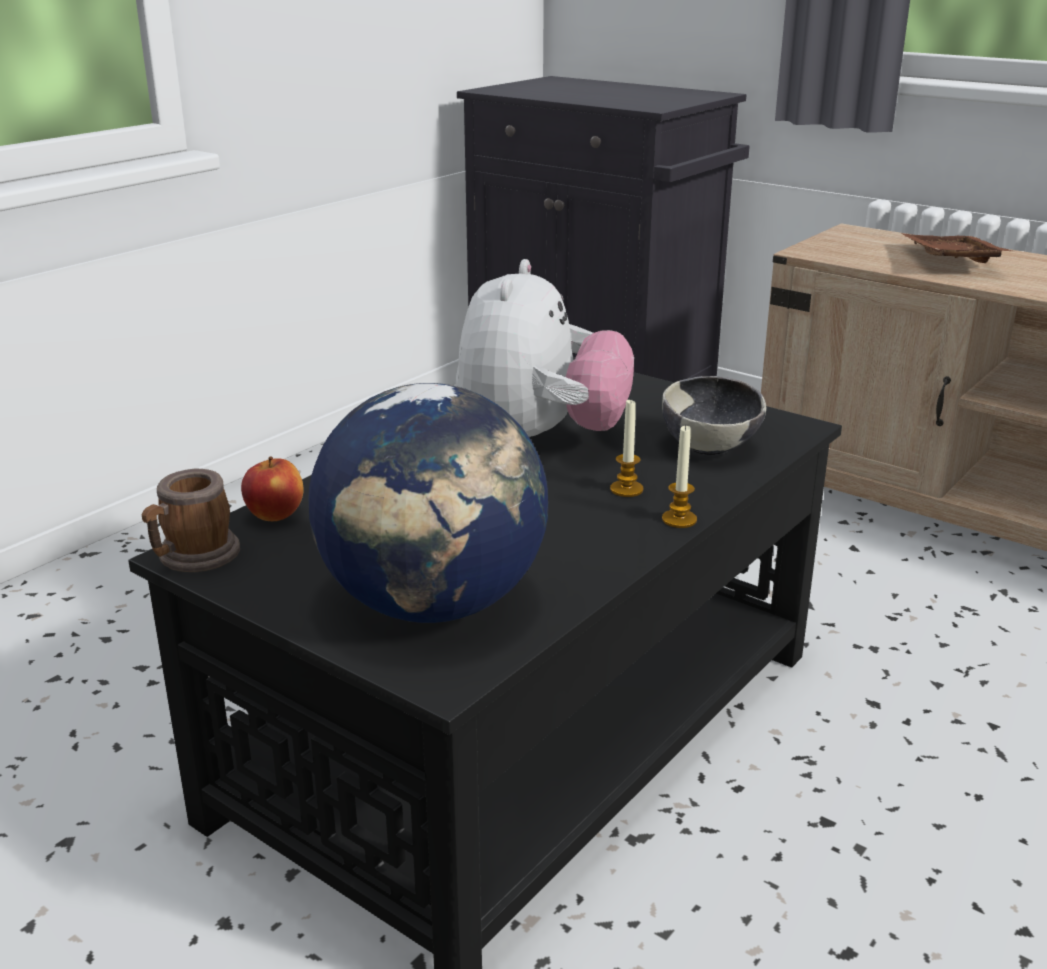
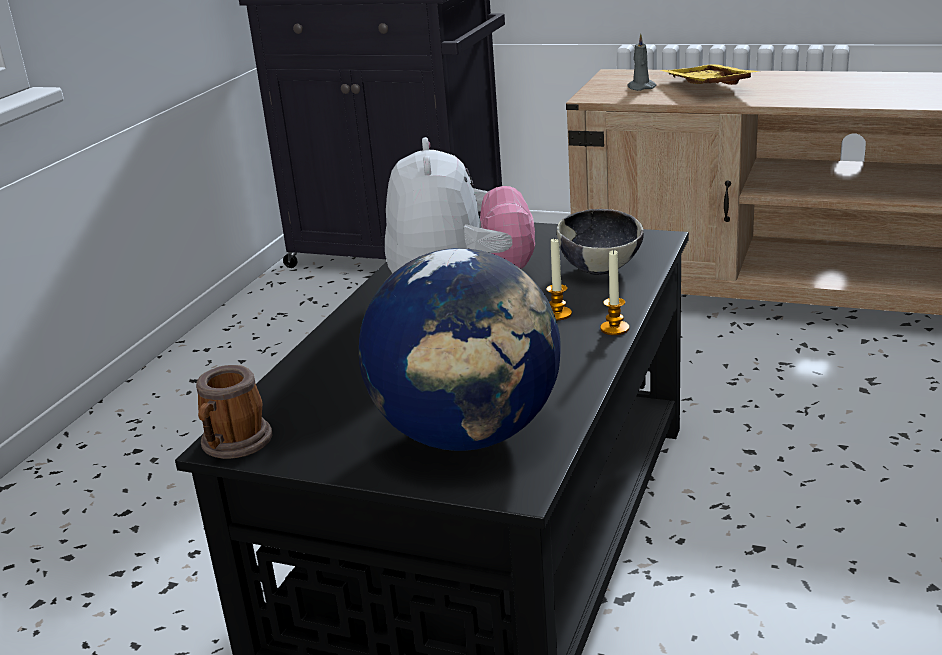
camera: 15 degrees left, 0 degrees up
(275, 515) = (279, 395): apple -> none
(870, 250) = (640, 87): none -> grey candle
(948, 261) = (706, 87): brown tray -> yellow tray

